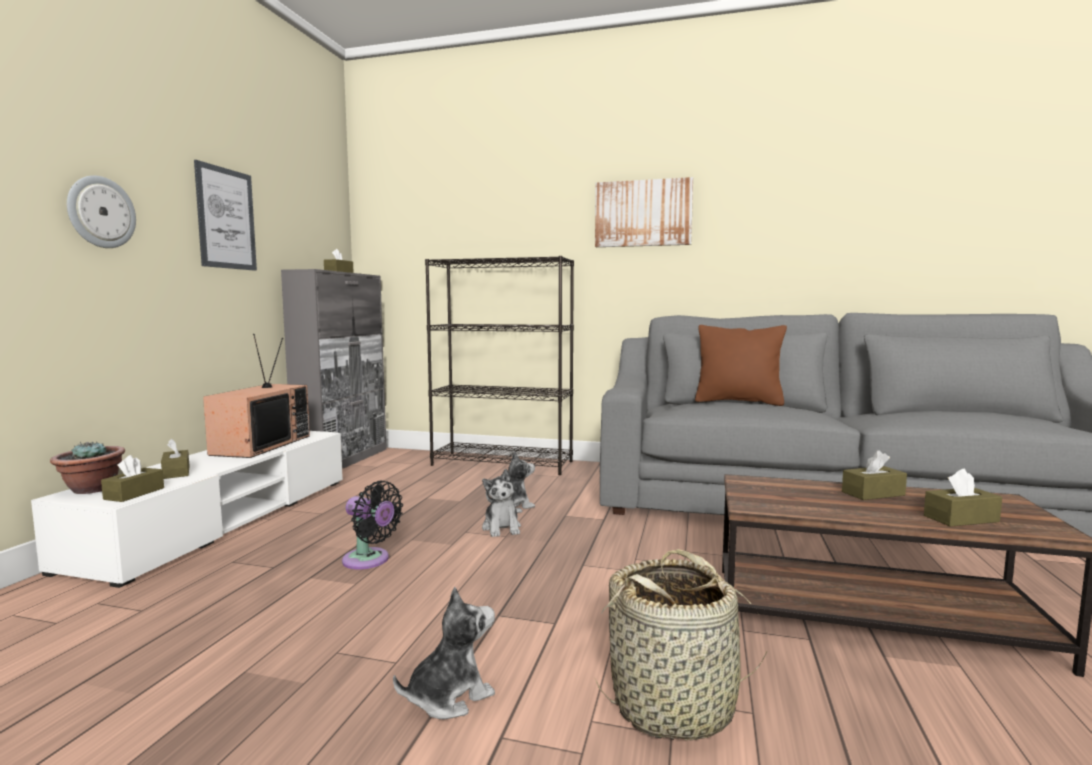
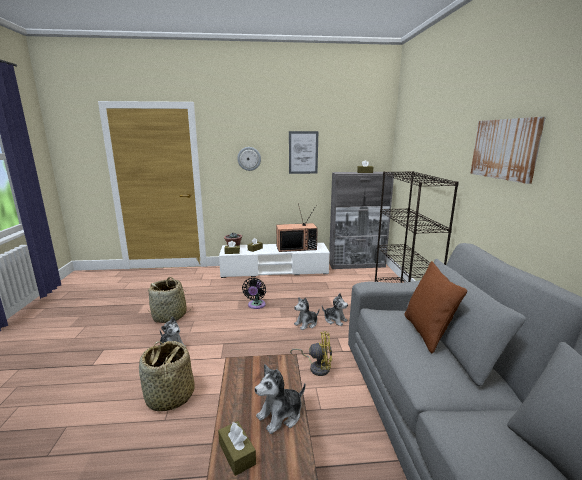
camera: 70 degrees right, 10 degrees up
(244, 698) = (170, 316): none -> basket
(635, 542) = (316, 367): none -> yellow fan
(873, 493) = (280, 415): brown tissue box -> plush toy

